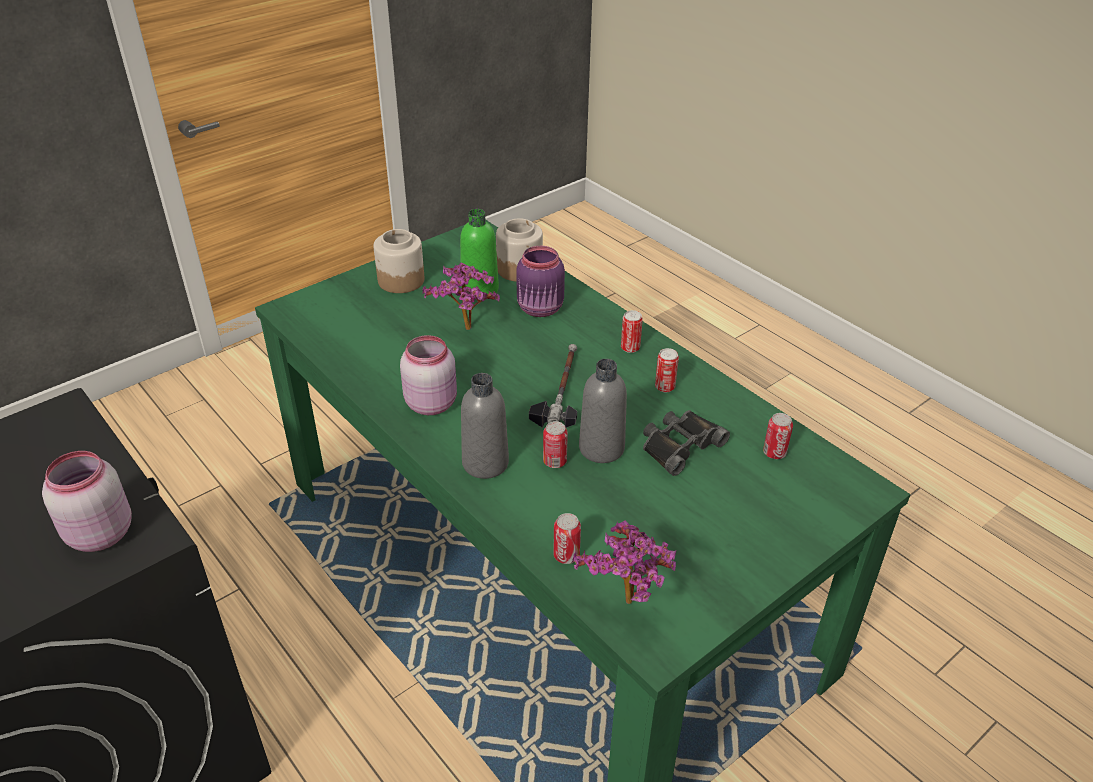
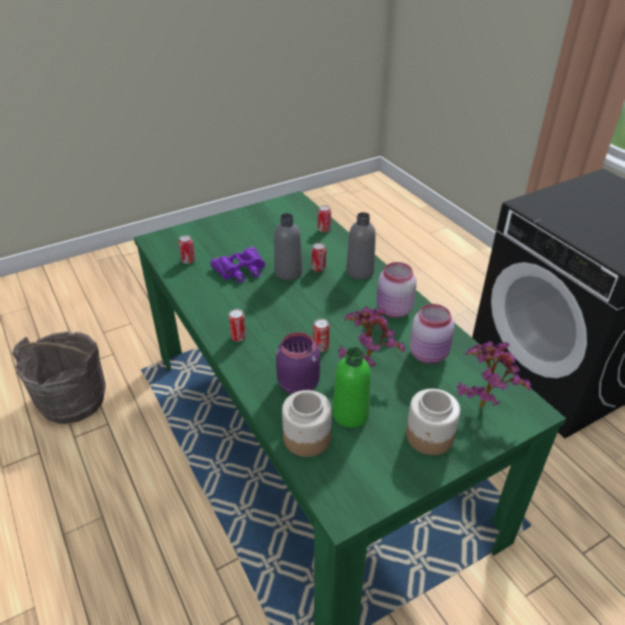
camera: 170 degrees left, 0 degrees up
(98, 533) = (552, 208): pink jar -> pink jar (429, 354)
(561, 389) = (302, 310): hammer -> none
(627, 607) = (302, 211): potted plant -> potted plant (482, 402)
(664, 387) = (229, 305): can -> can (321, 347)
(679, 445) = (241, 270): black binoculars -> purple binoculars
(918, 580) = (73, 400): none -> grey bucket

